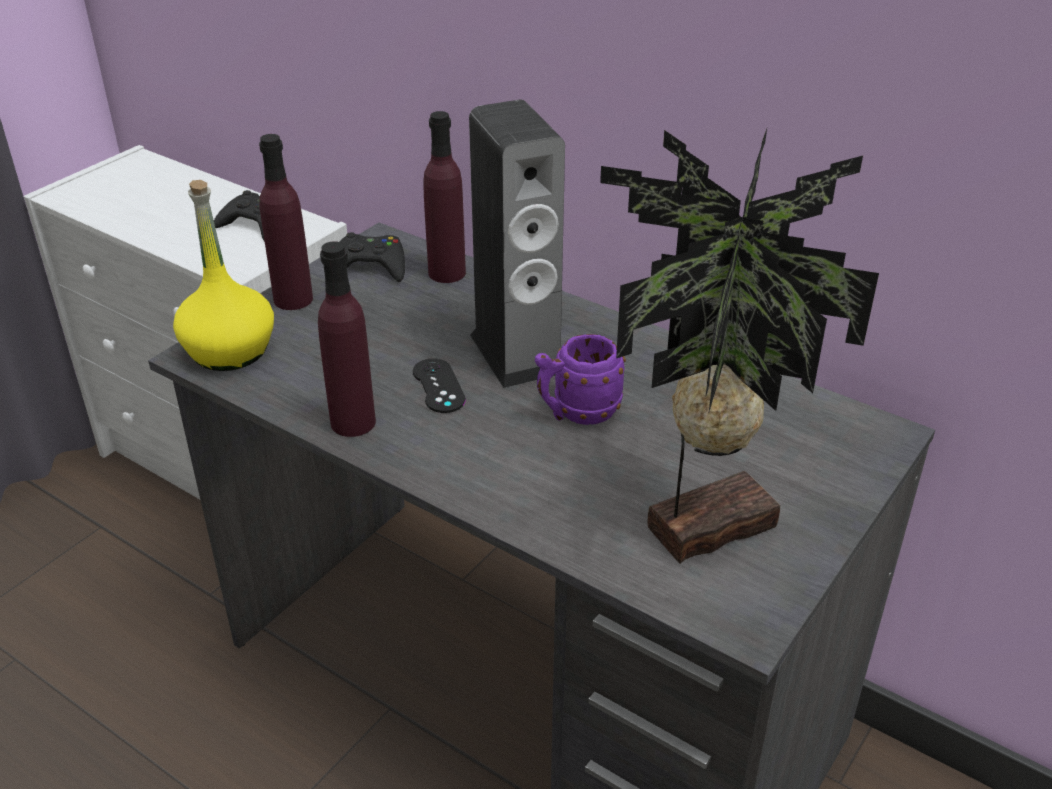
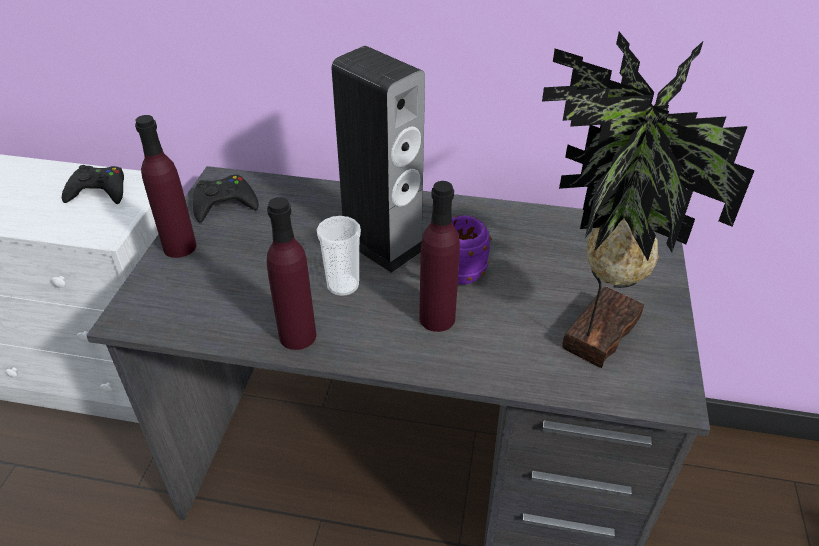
camera: 25 degrees left, 5 degrees up
(230, 350) = (155, 305): yellow bottle -> none
(438, 386) = (343, 285): black game controller -> cup
(447, 273) = (288, 193): purple bottle -> purple bottle (437, 318)

